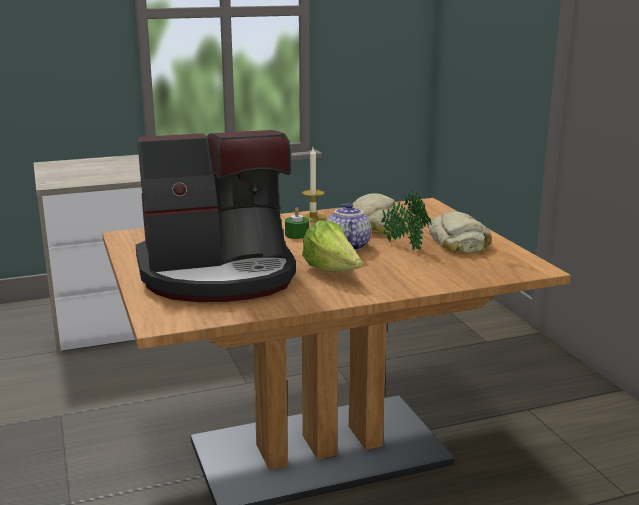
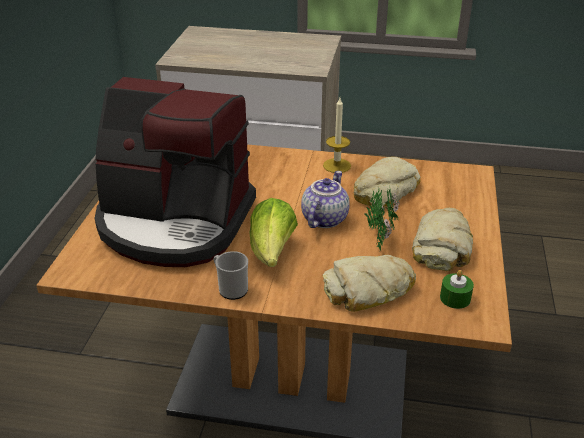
camera: 30 degrees right, 15 degrees up
(297, 235) = (296, 187): green candle -> green candle (455, 298)
(328, 297) = (230, 289): none -> mug
(437, 273) = (368, 290): none -> bread

